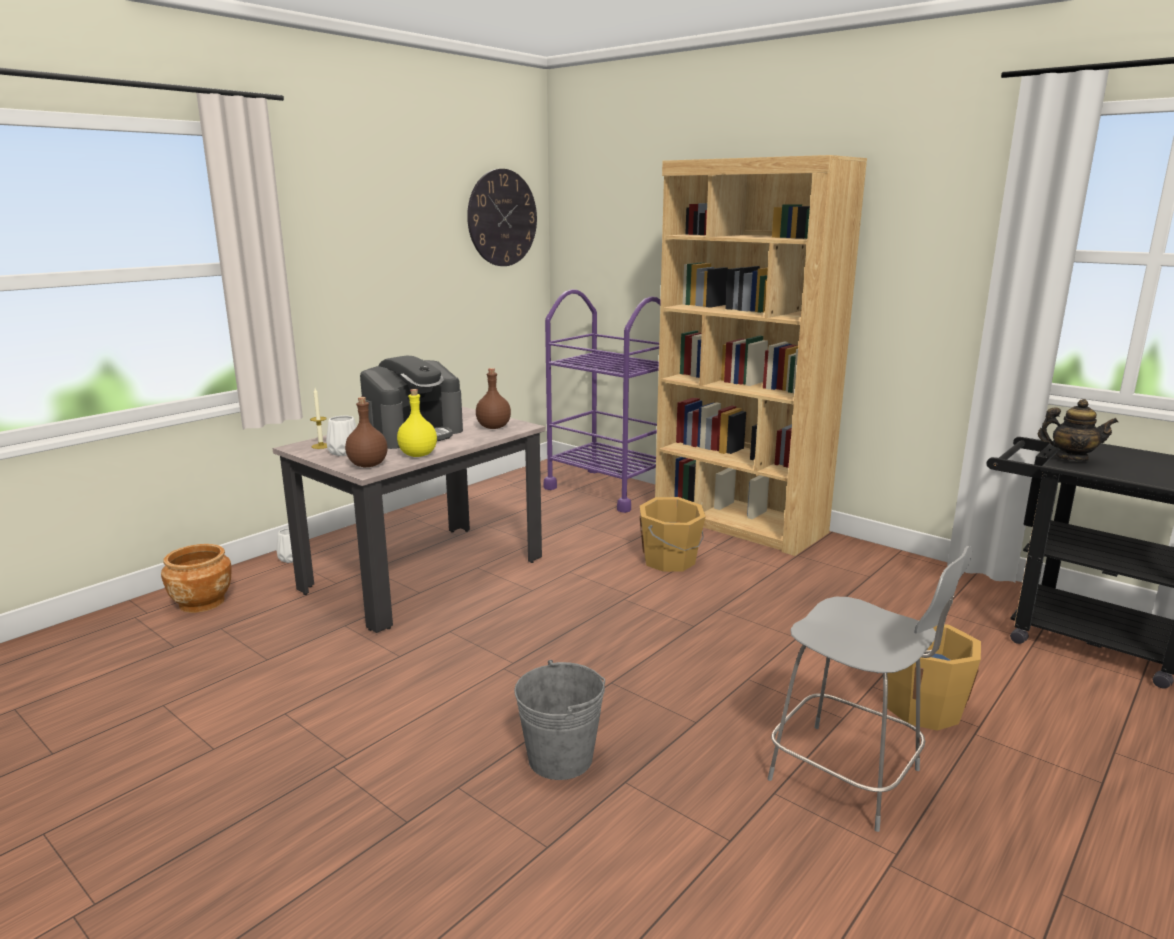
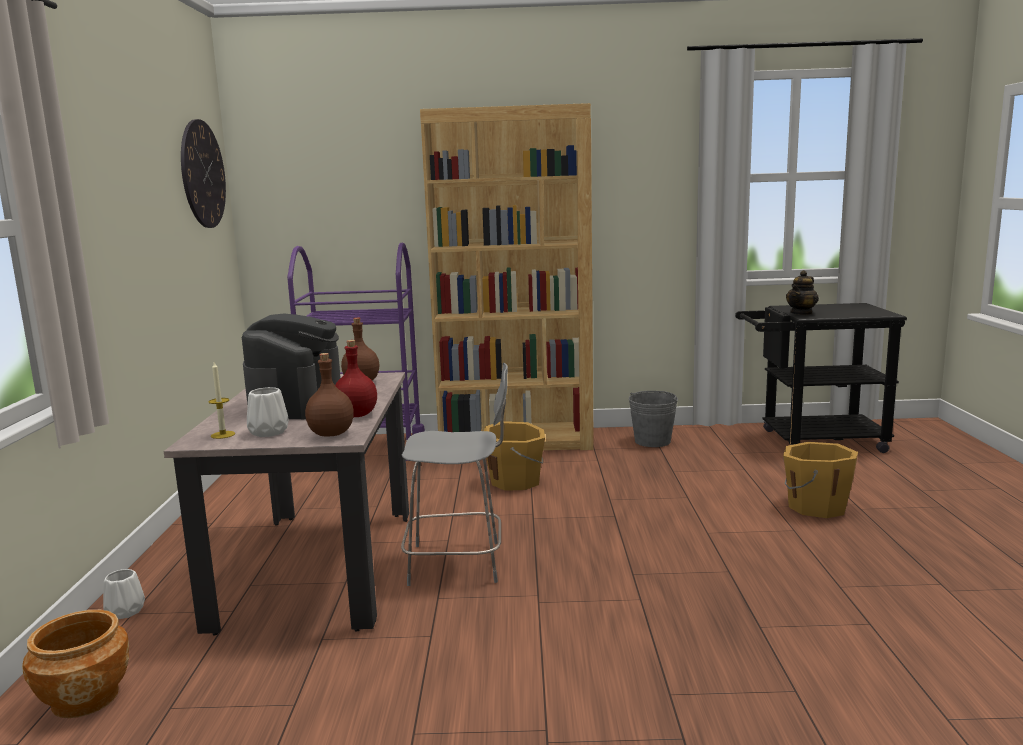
camera: 40 degrees left, 5 degrees down
(419, 455) = (357, 415): yellow bottle -> red bottle
(560, 758) = (696, 636): grey bucket -> grey bucket (652, 441)
(850, 777) = (854, 558): grey chair -> grey chair (459, 563)
(1071, 458) = (801, 313): teapot -> teapot turned 150 degrees clockwise

